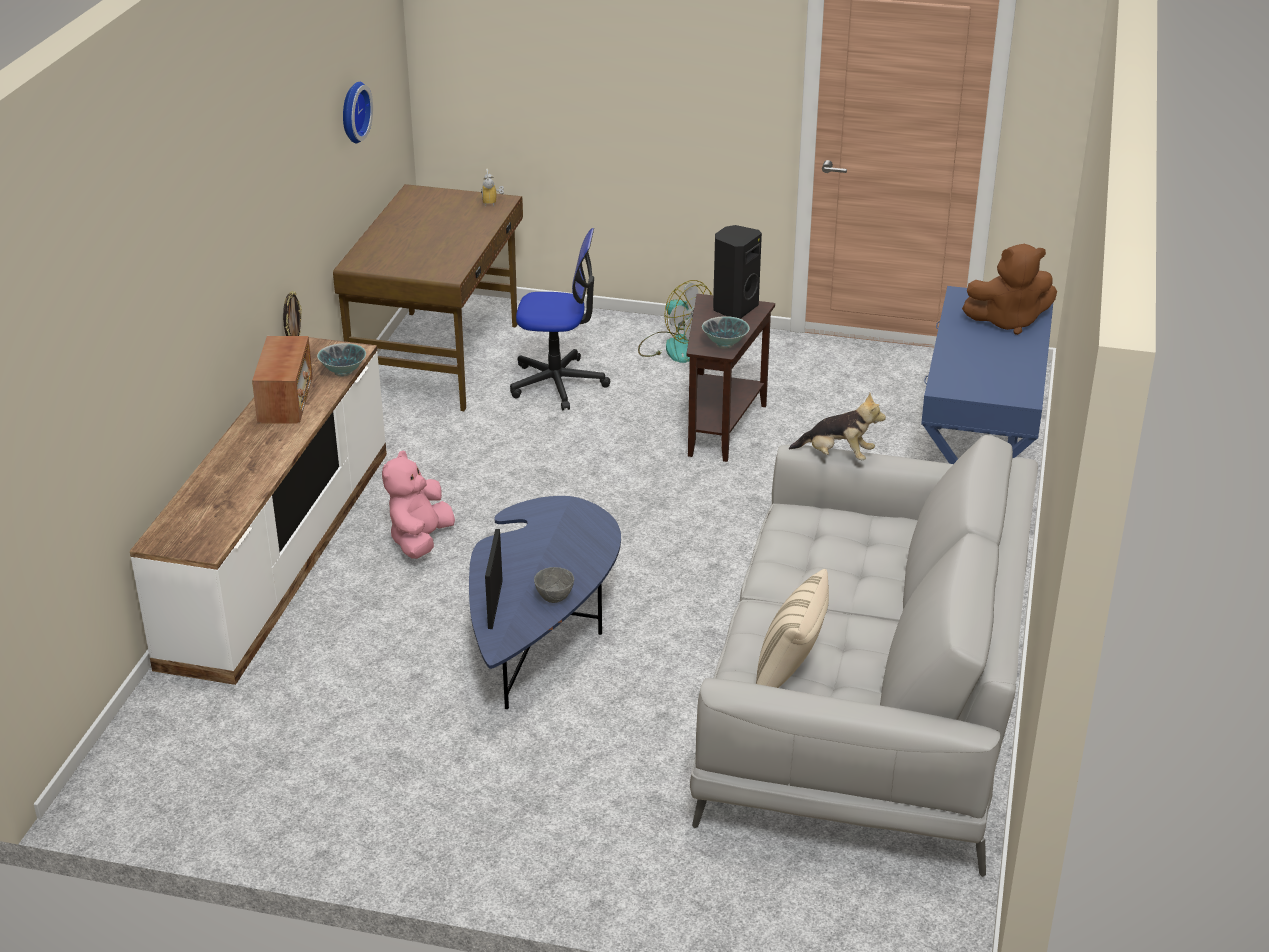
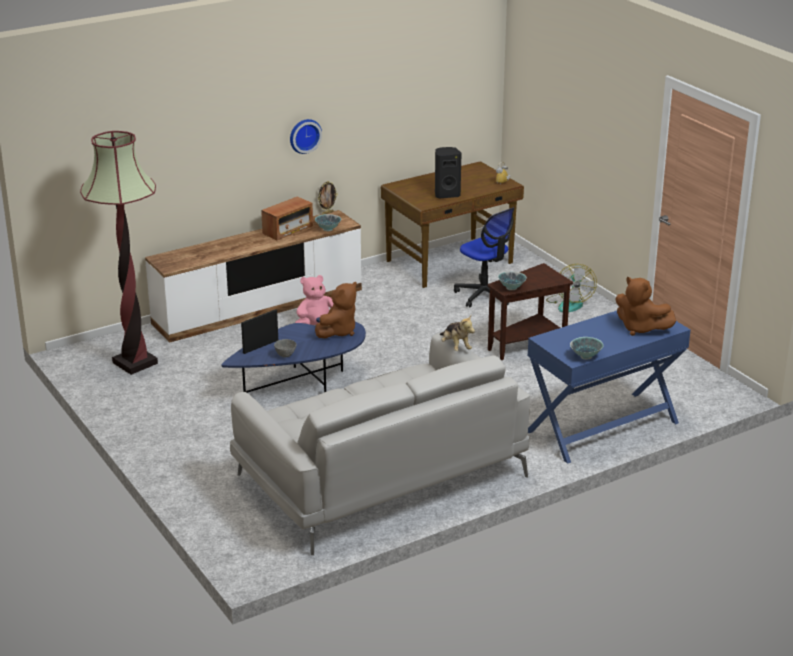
camera: 45 degrees right, 5 degrees down
(236, 749) = (135, 363): none -> floor lamp
(352, 112) = (424, 104): wall clock -> wall clock (304, 135)
(560, 522) = (338, 331): none -> brown plush toy
(734, 308) = (547, 276): black speaker -> black speaker (446, 194)
(790, 677) = (301, 419): beige pillow -> none
(1027, 386) = (586, 356): none -> bowl

